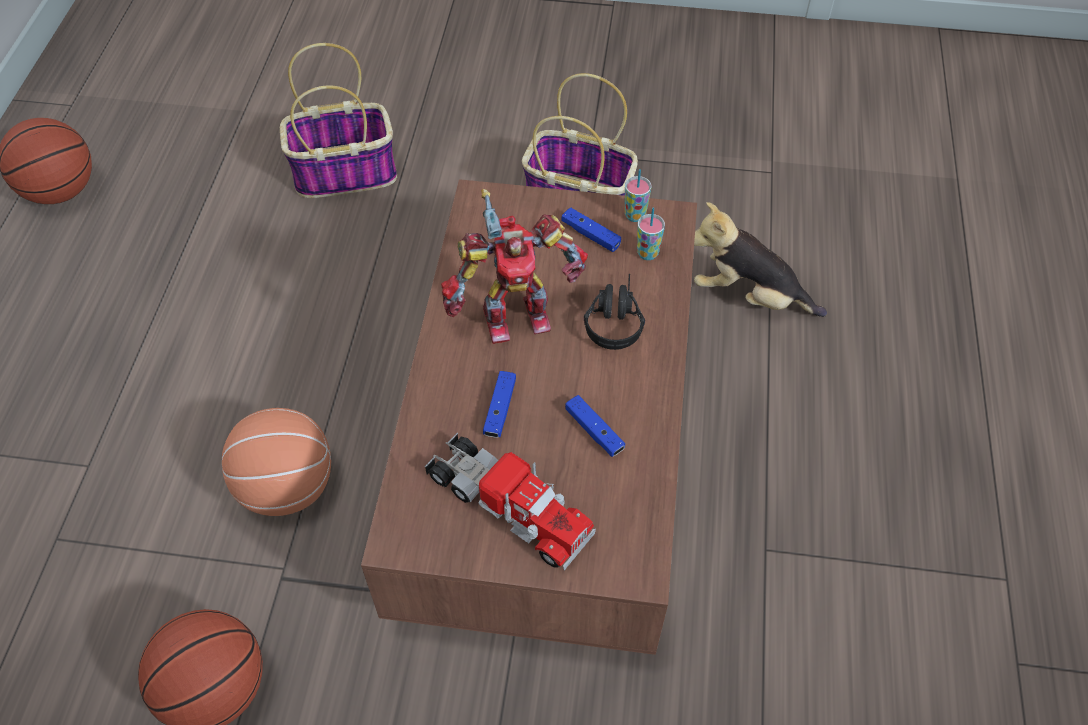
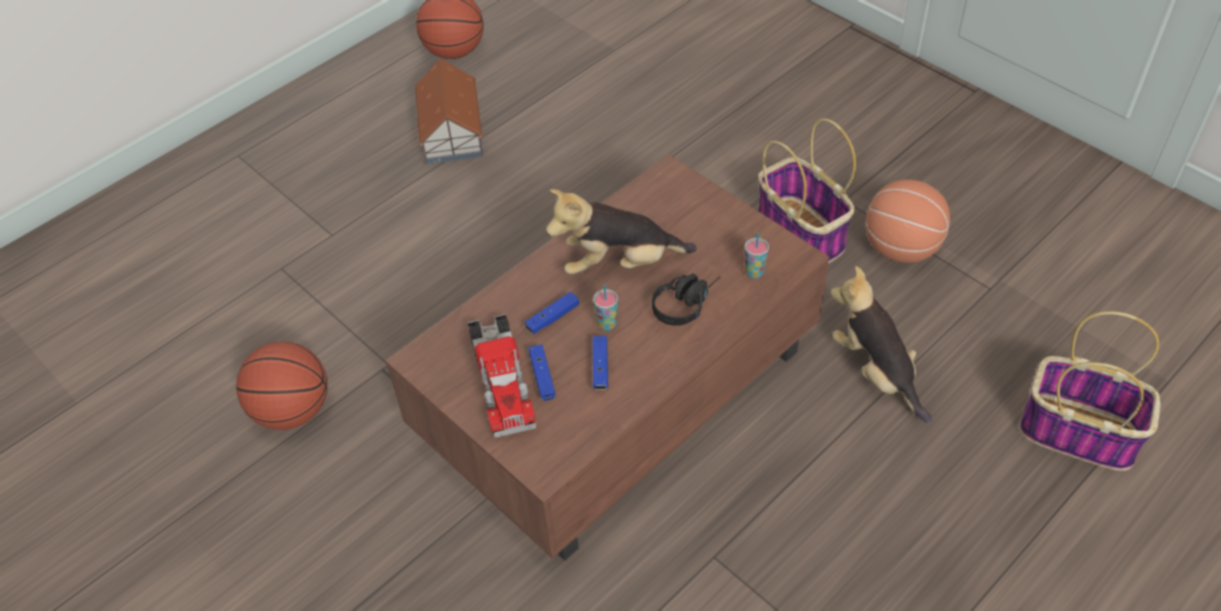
camera: 40 degrees right, 5 degrees down
(134, 277) = (452, 130): none -> toy house
(286, 486) = (432, 315): basketball -> basketball (900, 248)
(346, 173) = (647, 126): basket -> basket (1080, 433)
(514, 315) = (619, 263): toy robot -> plush toy
(590, 235) = (725, 238): blue game controller -> blue game controller (542, 376)
(635, 215) = (771, 241): cup -> cup (607, 324)

